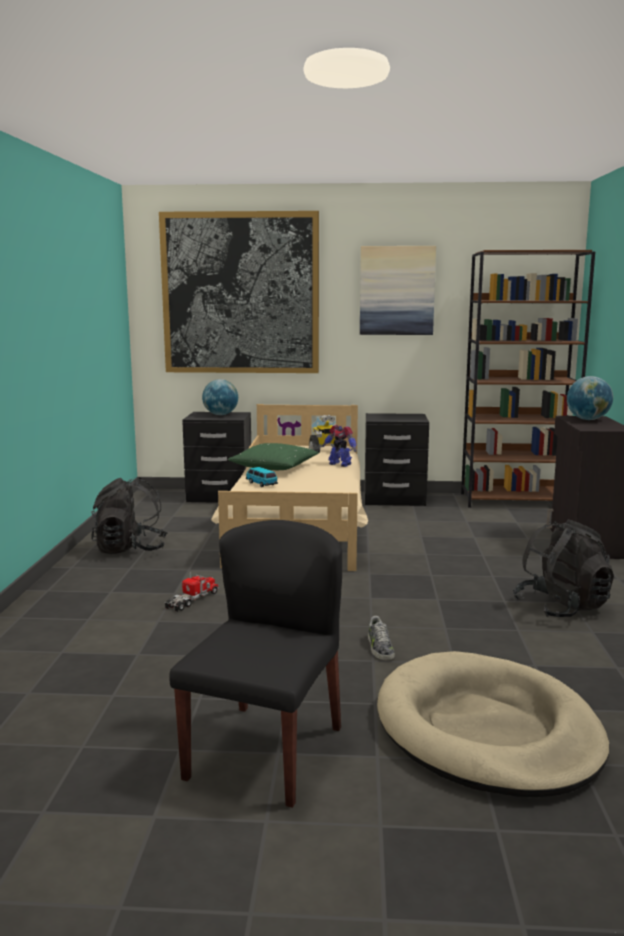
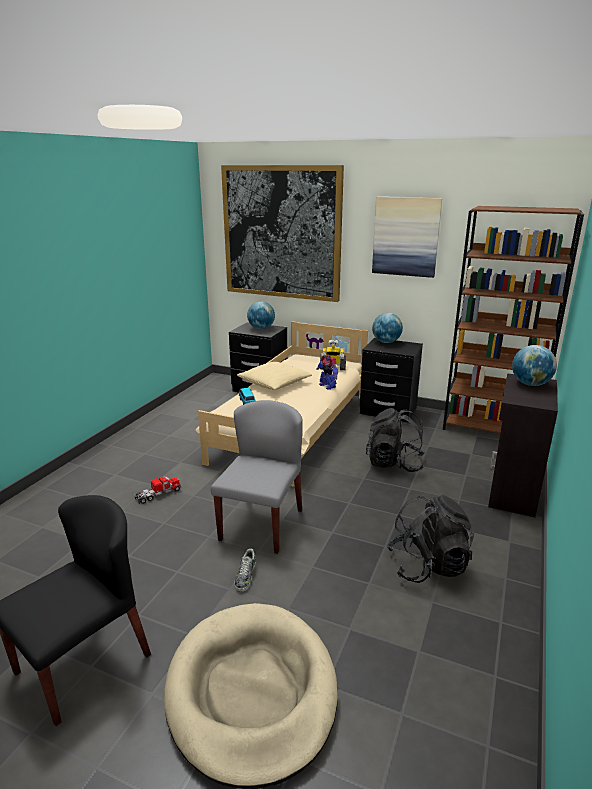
camera: 20 degrees right, 10 degrees up
(130, 549) = (159, 434): black backpack -> black backpack (394, 463)
(274, 467) = (274, 383): green pillow -> beige pillow
(351, 605) = (261, 524): none -> grey chair
(384, 415) = (386, 342): none -> globe

